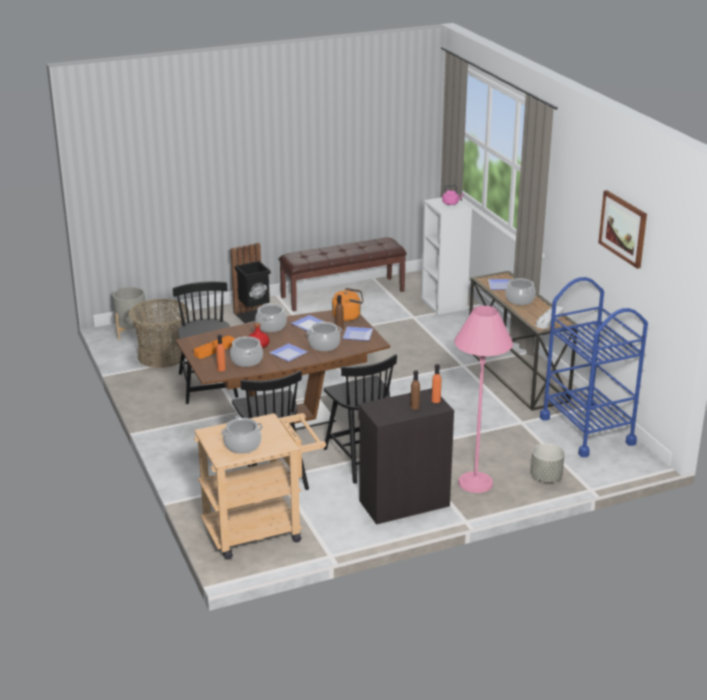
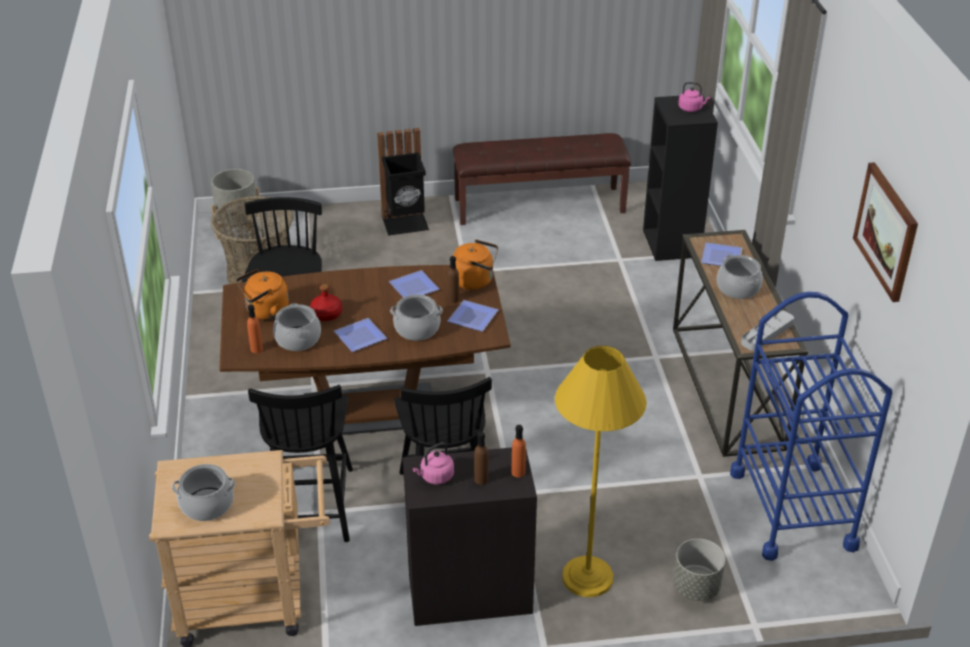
camera: 15 degrees right, 10 degrees up
(214, 349) = (265, 312): orange tray -> orange kettle
(271, 326) = (361, 282): cooking pot -> none
(385, 410) = (435, 477): none -> pink kettle
(444, 304) = (672, 244): white bookcase -> black bookcase
(475, 483) = (587, 577): pink floor lamp -> yellow floor lamp

